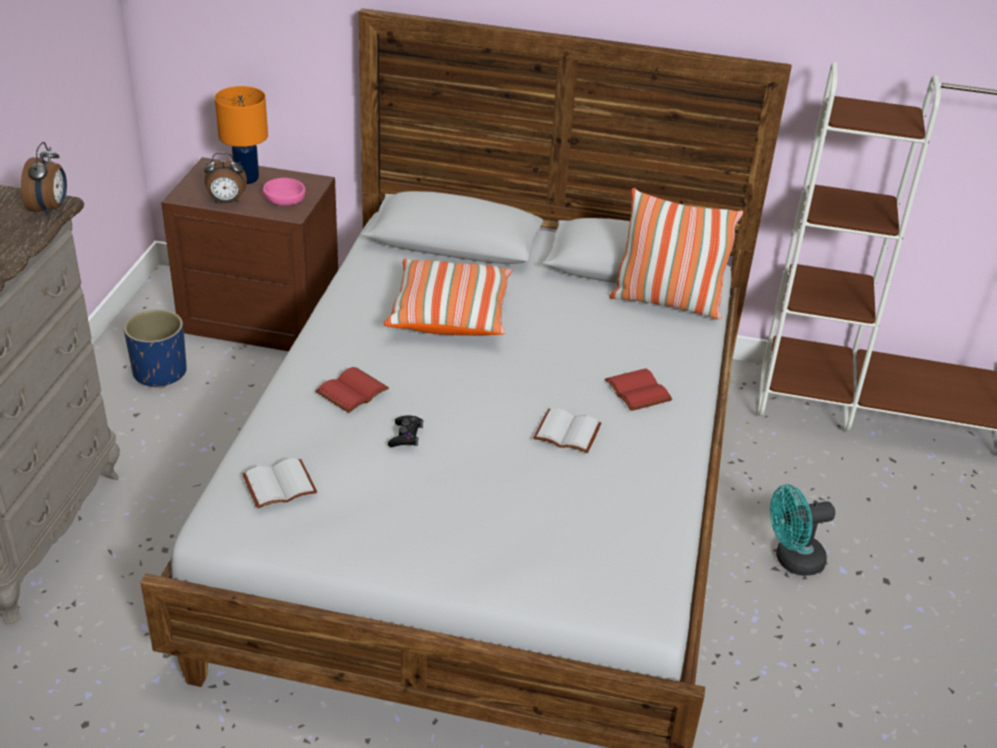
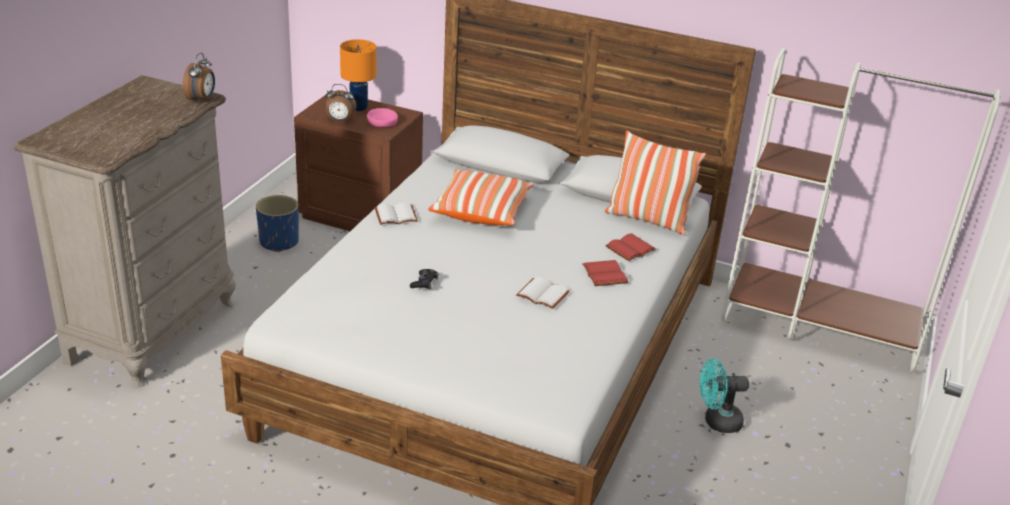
camera: 10 degrees right, 5 degrees down
(280, 483) = (327, 301): white book -> white book (396, 215)
(352, 393) = (395, 252): red book -> red book (631, 249)

